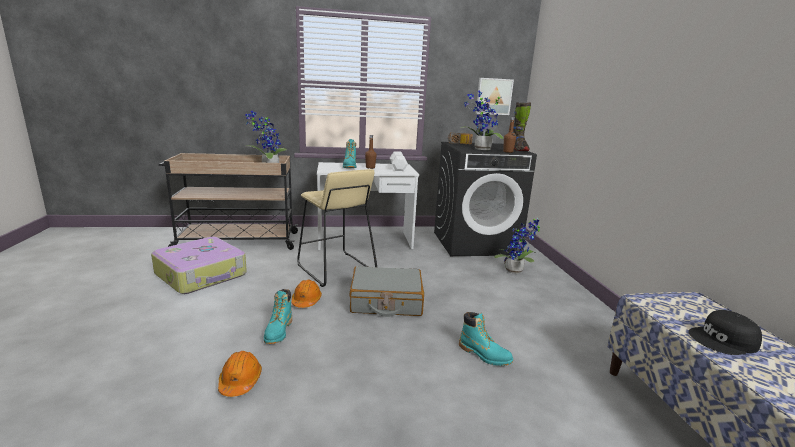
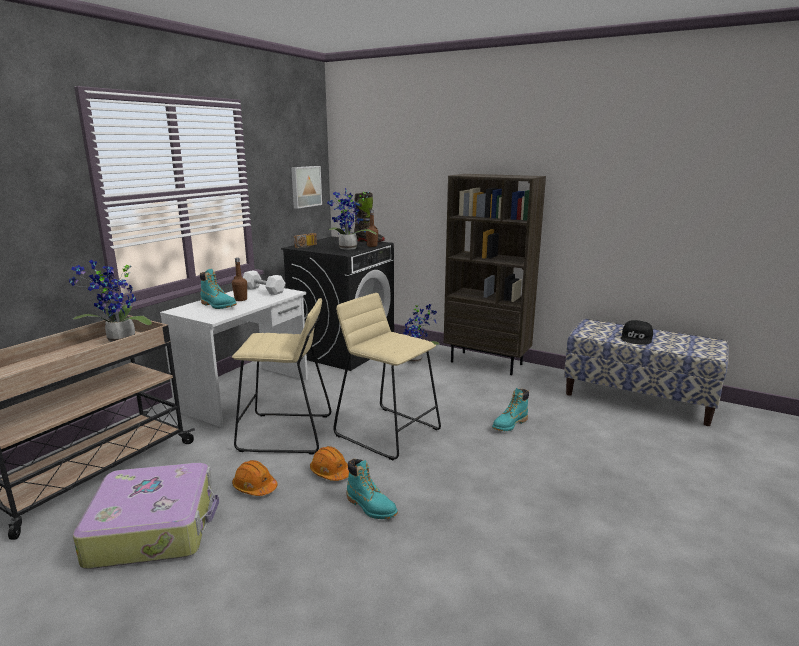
camera: 50 degrees left, 0 degrees up
(240, 381) = (432, 553): orange hard hat -> orange hard hat (254, 487)
(386, 301) = (388, 432): grey suitcase -> beige stool
(484, 355) = (509, 425): turquoise boot -> turquoise boot turned 150 degrees clockwise
(579, 303) = (487, 363): none -> brown bookcase

